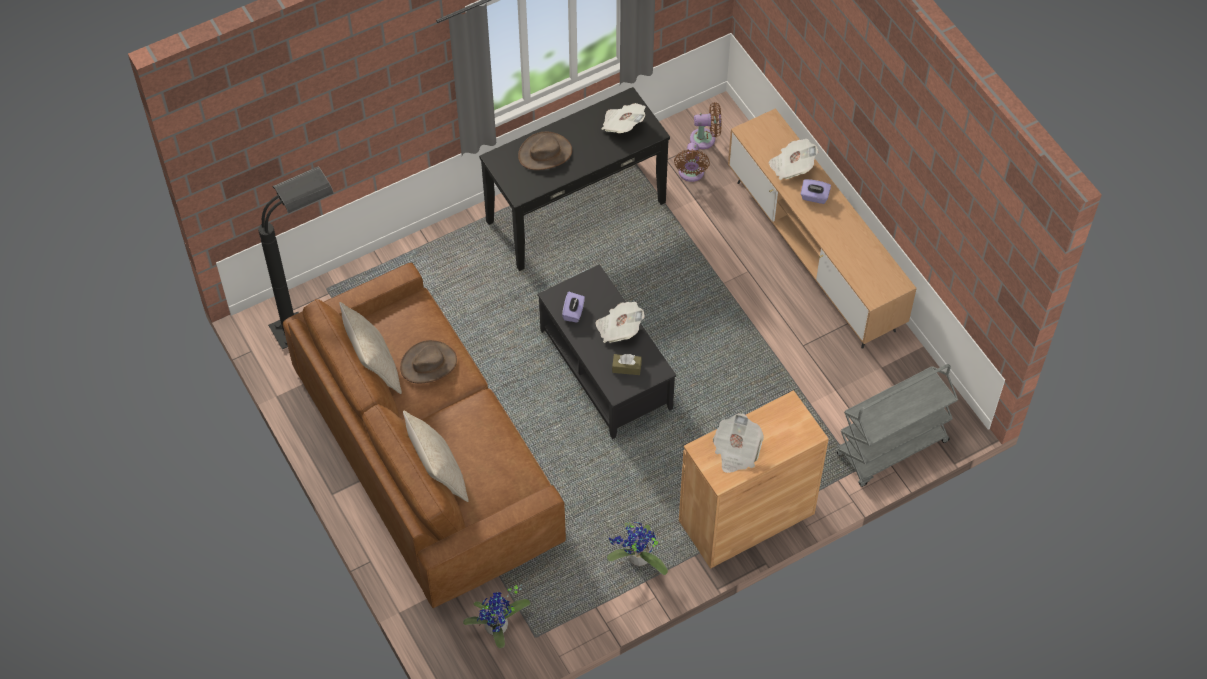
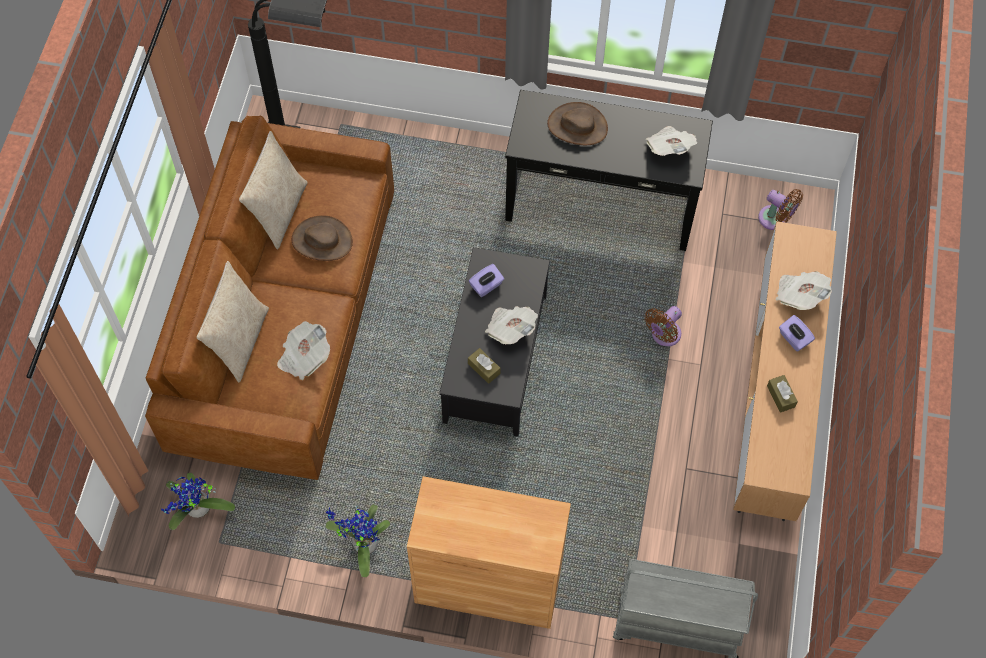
camera: 40 degrees right, 5 degrees up
(691, 174) = (732, 241): brown fan -> brown fan (663, 335)
(736, 451) = (463, 519): newspaper -> newspaper (304, 357)
(841, 239) = (780, 396): none -> brown tissue box

